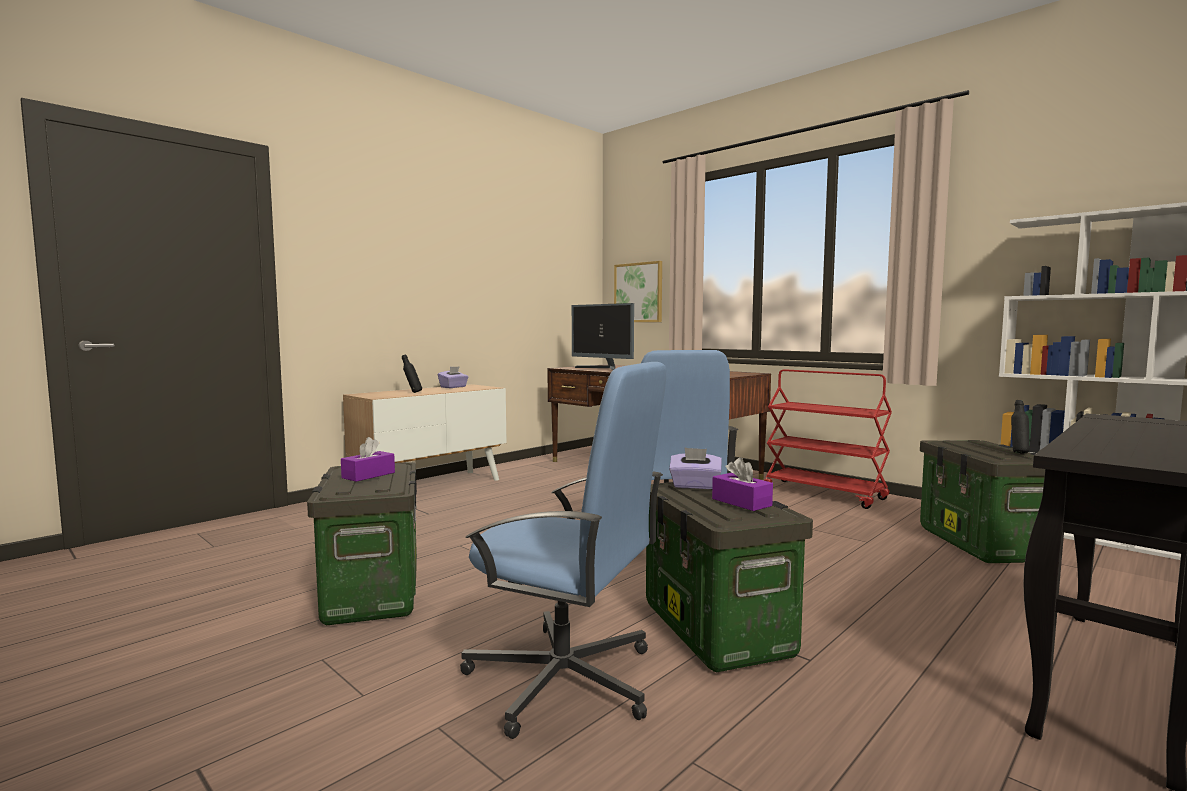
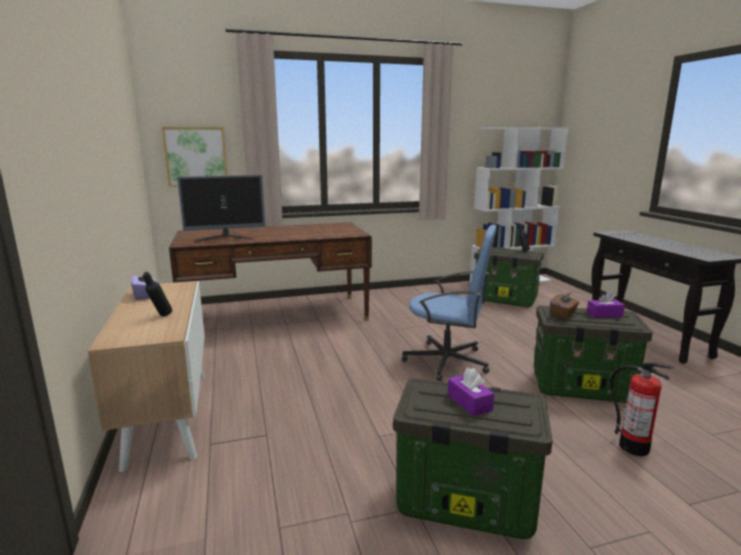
camera: 60 degrees left, 10 degrees up
(564, 680) = (633, 447): blue office chair -> fire extinguisher
(695, 486) = (563, 314): purple tissue box -> brown tissue box
(824, 494) = (400, 296): red cart -> none

